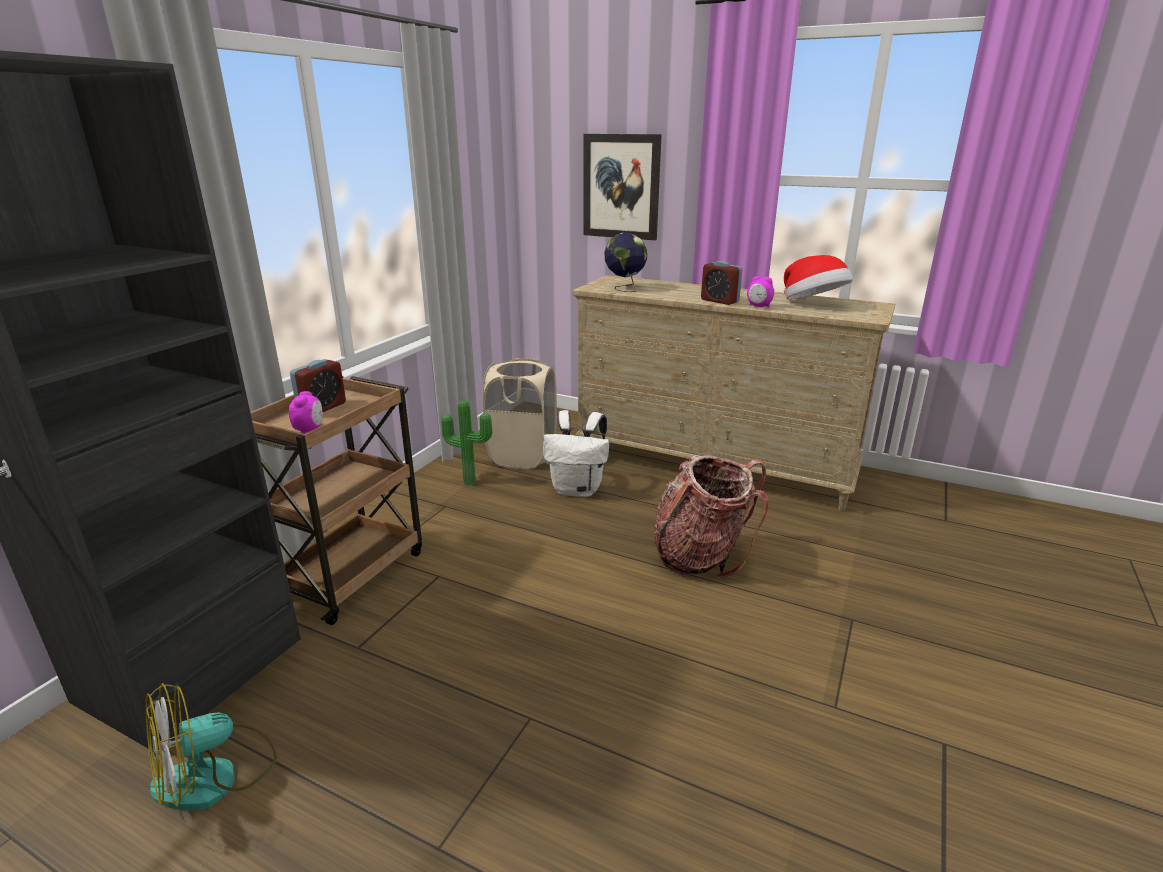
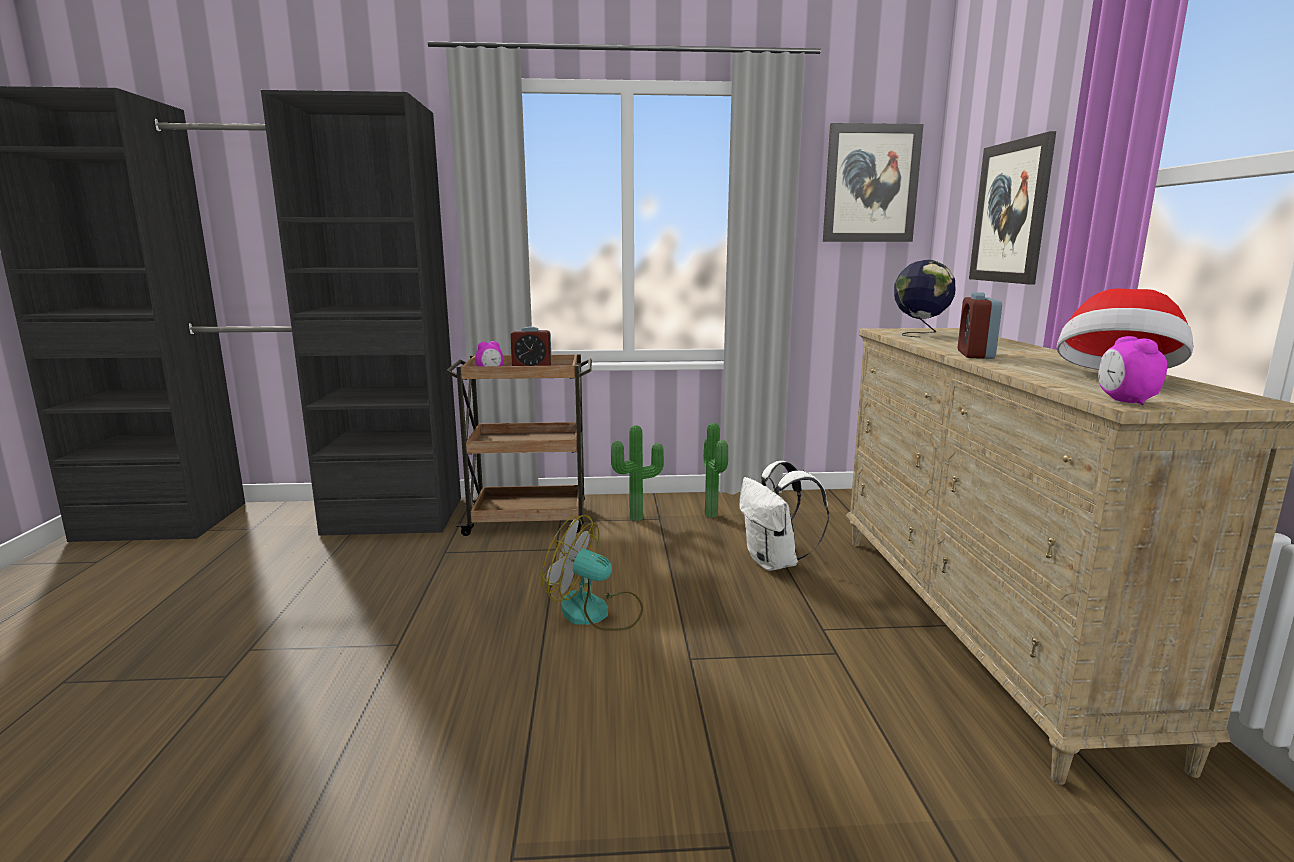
camera: 60 degrees right, 10 degrees down
(215, 775) = (304, 556): fan -> fan (596, 612)
(432, 516) = (638, 519): none -> potted plant
(483, 155) = (871, 184): none -> picture
(523, 456) = (794, 520): beige laundry basket -> none
(701, 555) = (742, 671): backpack -> none
(759, 306) = (1003, 365): alarm clock -> alarm clock (1125, 401)

